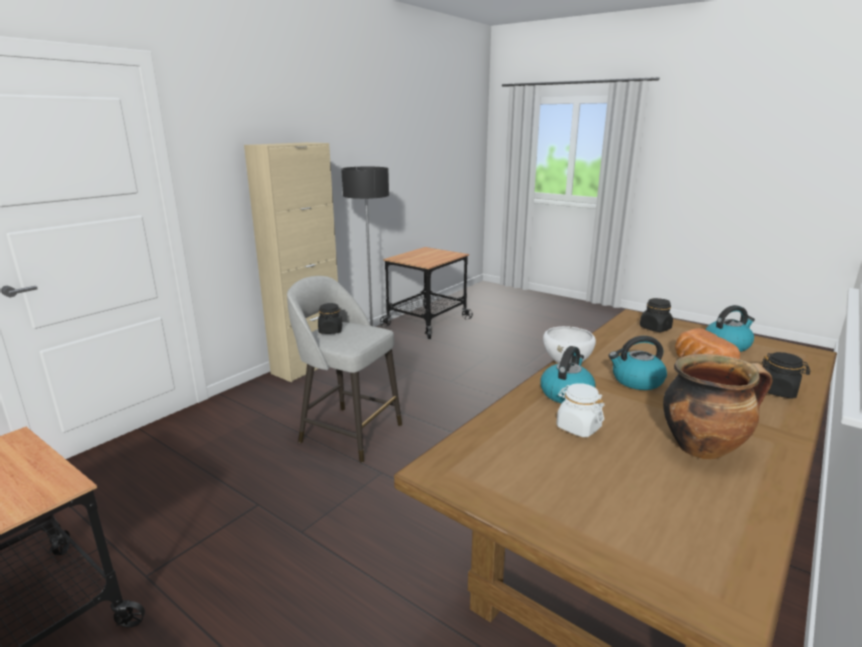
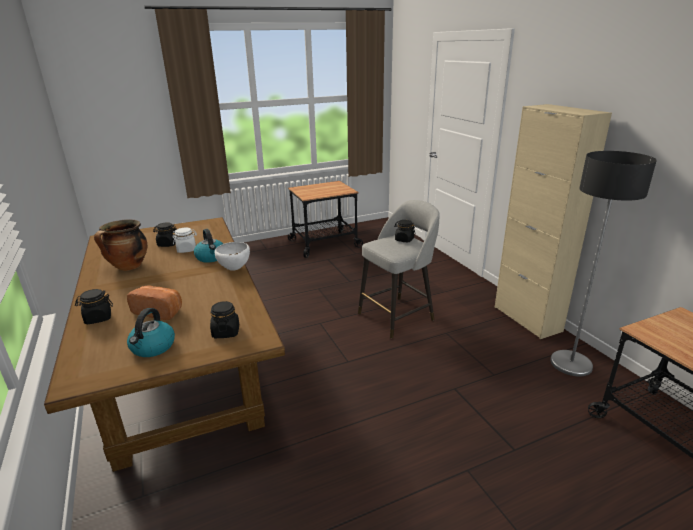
camera: 120 degrees right, 5 degrees up
(591, 461) = (168, 244): none -> black jar
(636, 381) = (187, 280): kettle -> none

